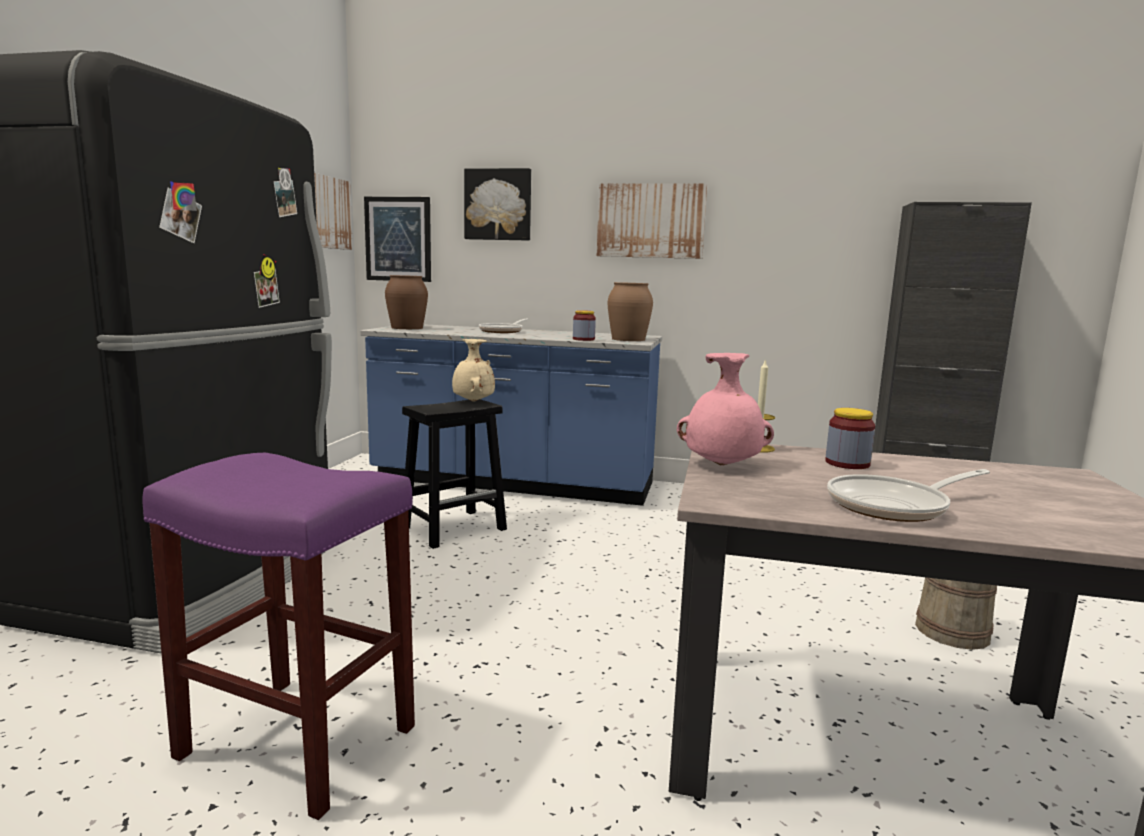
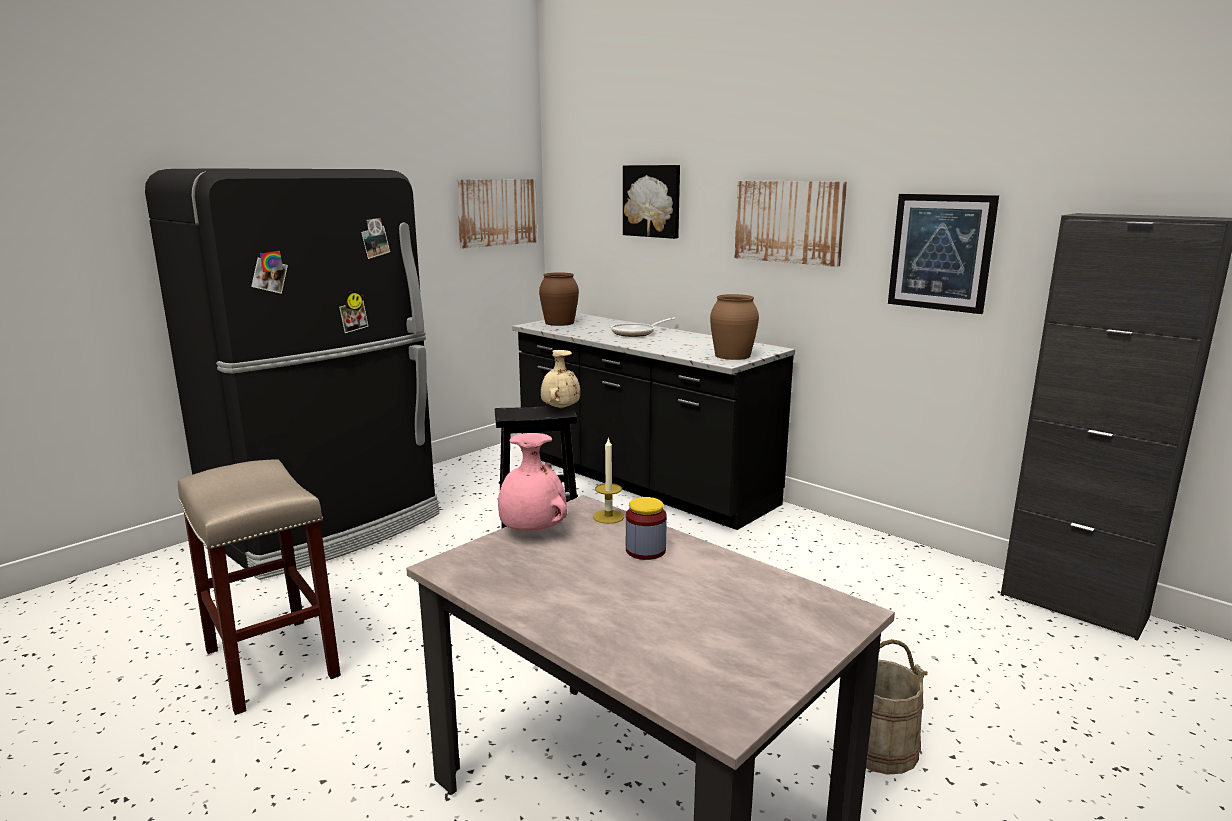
camera: 30 degrees right, 5 degrees up
(301, 742) = (273, 664): purple stool -> beige stool
(398, 239) = (575, 232): picture -> picture (941, 252)
(513, 483) = (642, 482): blue counter -> black counter
(583, 339) = (682, 353): jar -> none
(894, 506) = (568, 604): frying pan -> none

